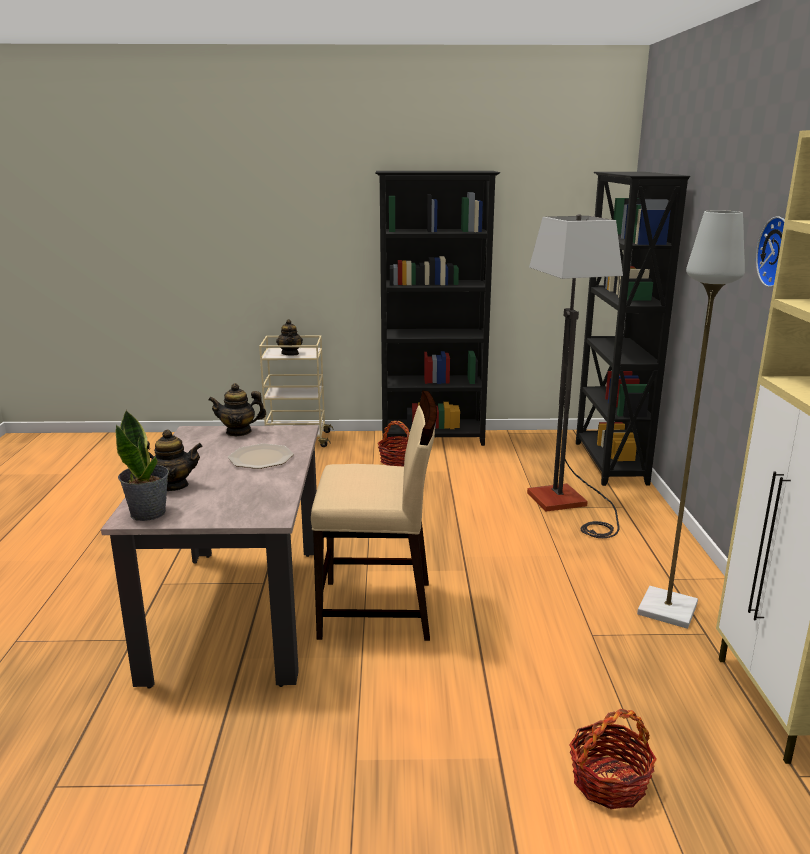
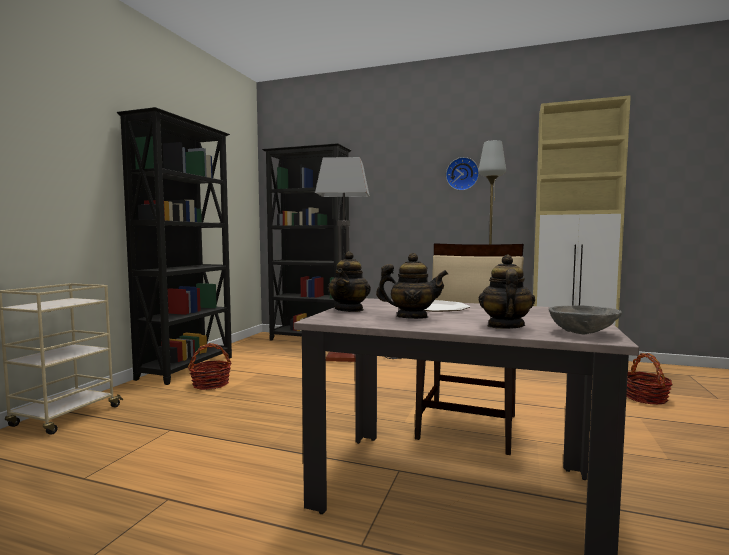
camera: 70 degrees left, 15 degrees down
(148, 513) = (584, 333): potted plant -> grey bowl
(290, 353) = (59, 303): teapot -> teapot (411, 317)

